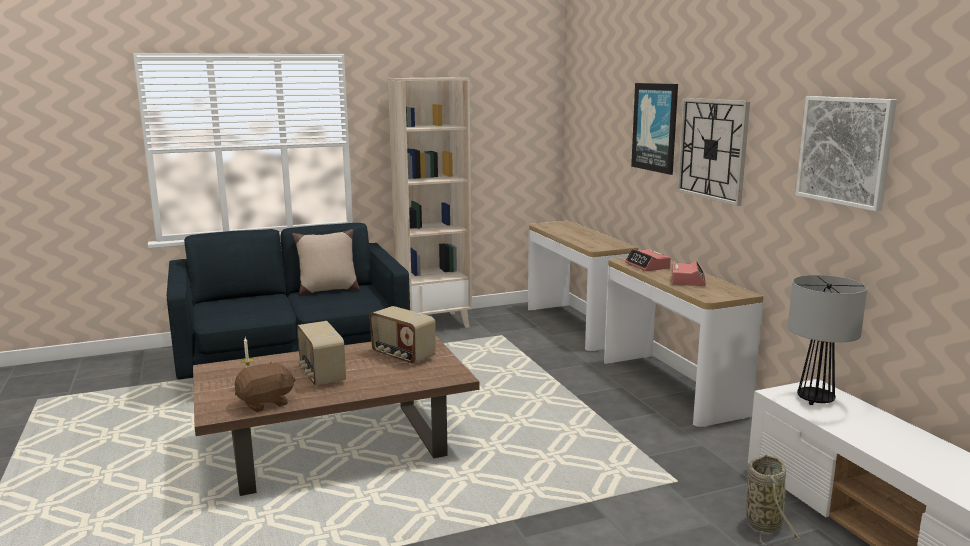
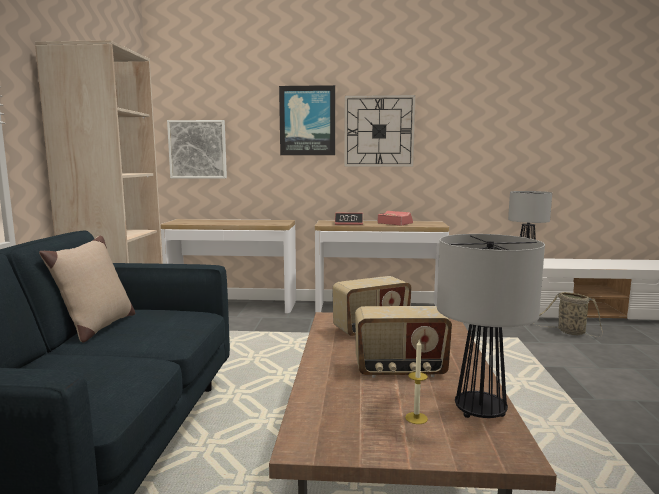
camera: 65 degrees left, 5 degrees down
(265, 403) = (480, 411): brown plush toy -> table lamp
(845, 150) = (498, 120): picture -> picture (197, 149)

